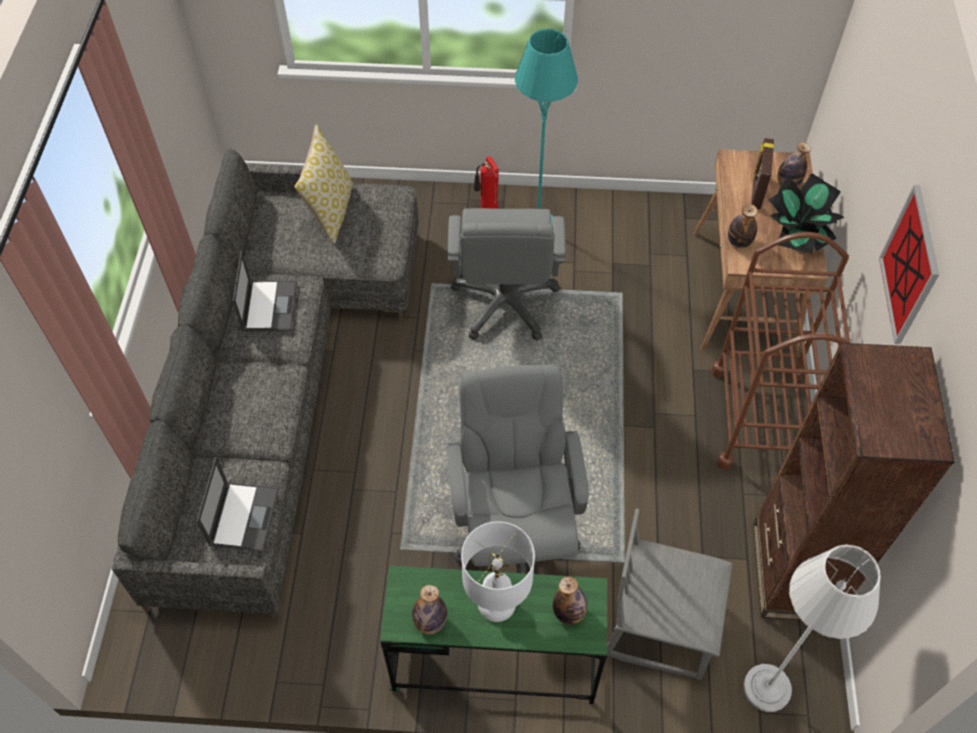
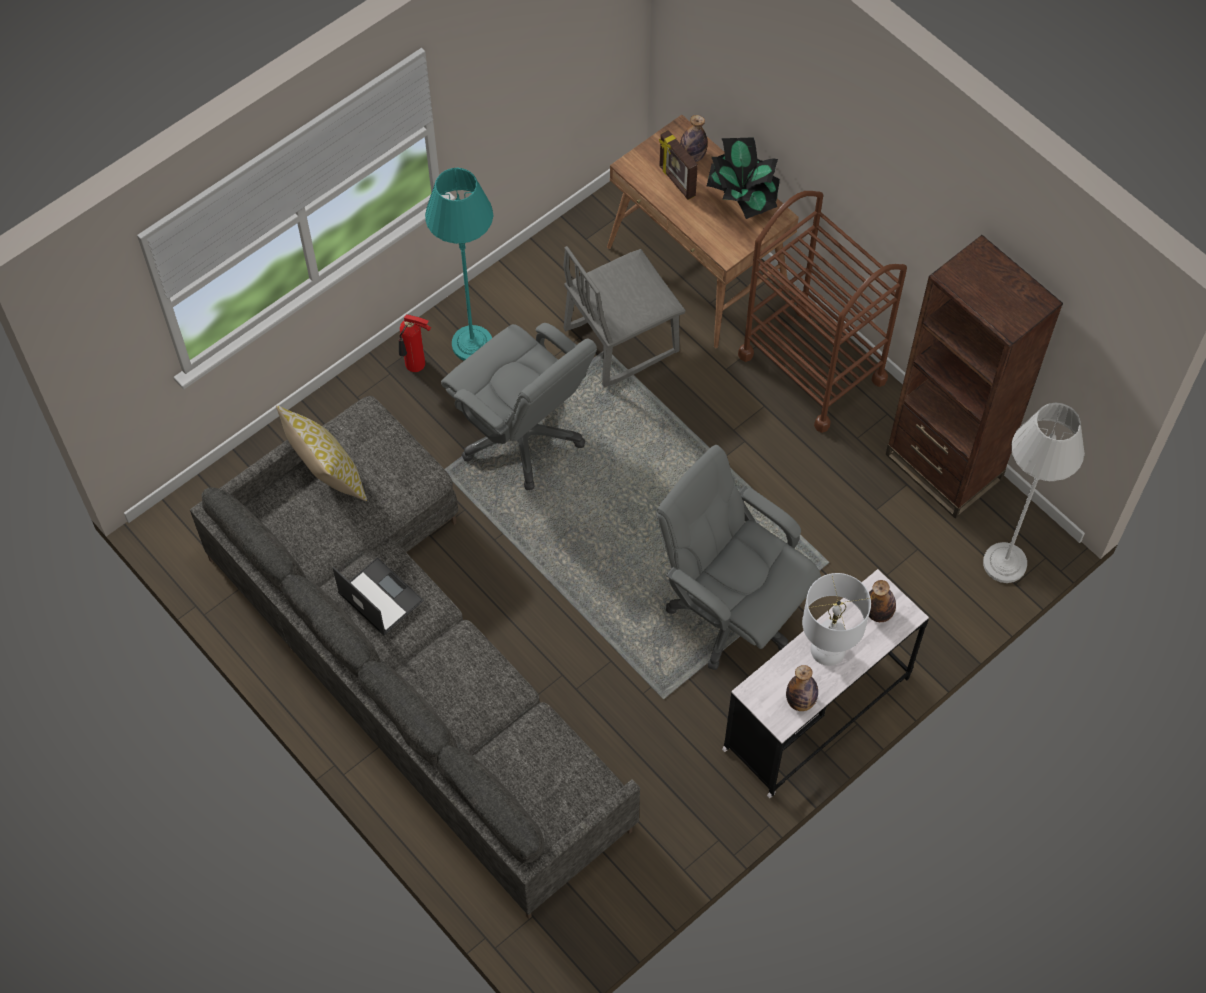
camera: 45 degrees left, 5 degrees up
(244, 516) = (563, 765): laptop -> none
(494, 663) = (817, 714): green desk -> white desk
(659, 624) = (896, 584): grey chair -> grey chair (620, 340)
(739, 242) = (708, 237): bottle -> none
(910, 265) = (908, 181): picture -> none

